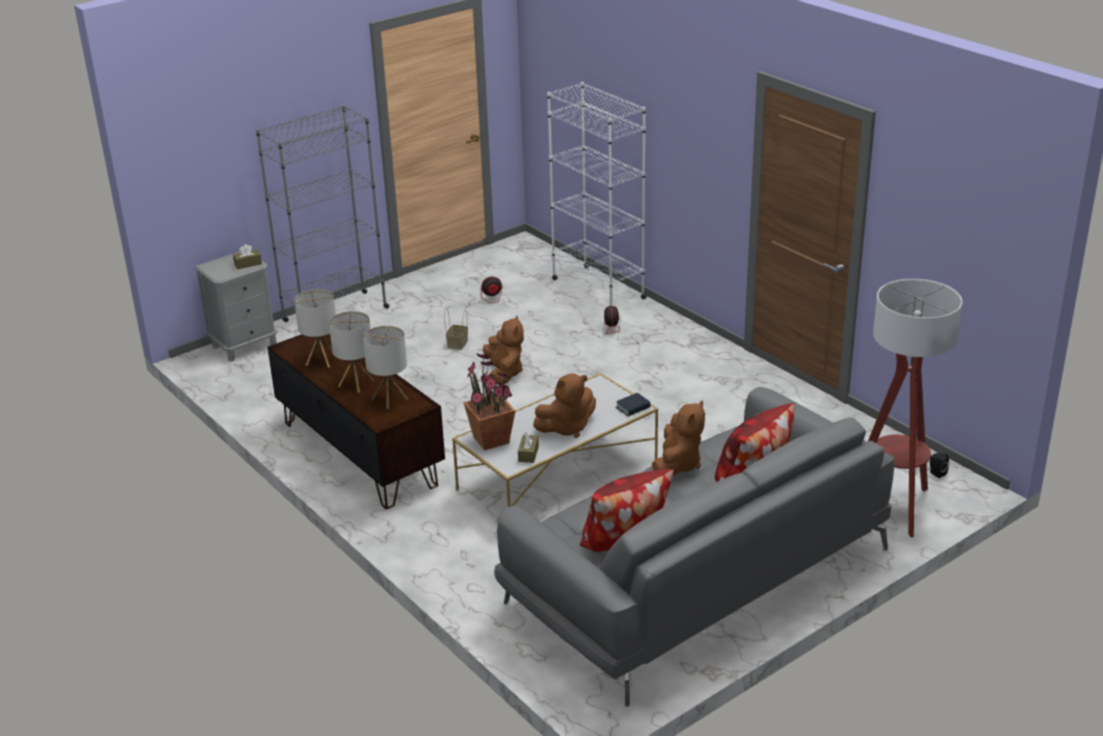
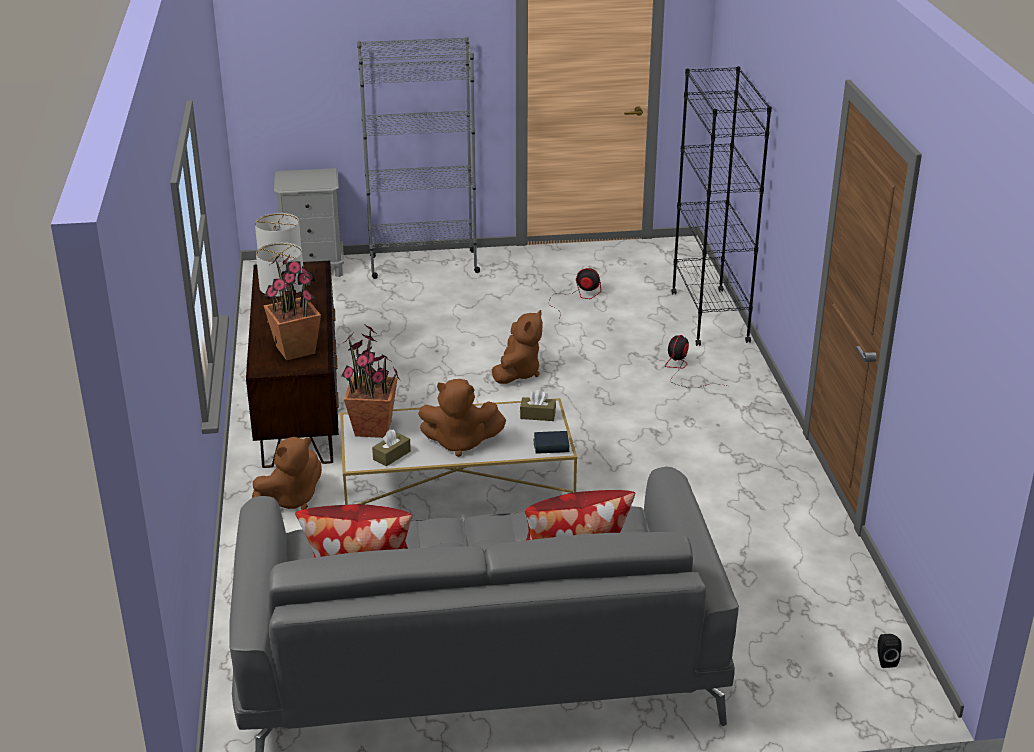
camera: 30 degrees right, 0 degrees up
(248, 264) = (320, 182): brown tissue box -> brown tissue box (537, 415)
(389, 399) = (296, 350): table lamp -> potted plant
(457, 343) = (505, 328): basket -> none
(598, 288) = (709, 316): white bookcase -> black bookcase
(677, 465) = (511, 523): brown plush toy -> brown plush toy (291, 499)
(894, 507) = (788, 679): floor lamp -> none

